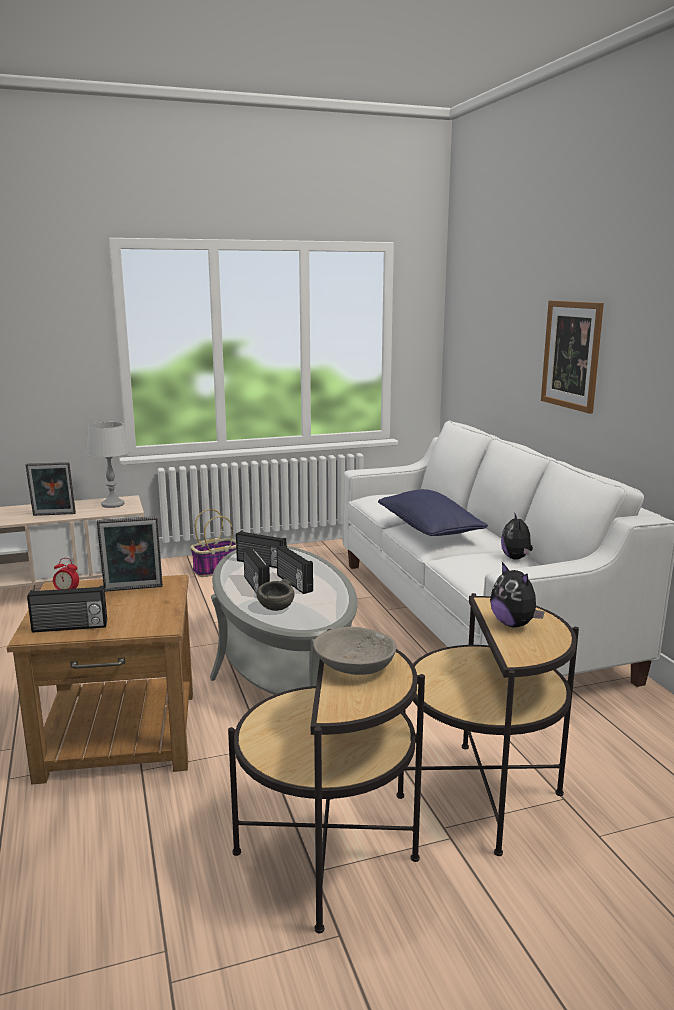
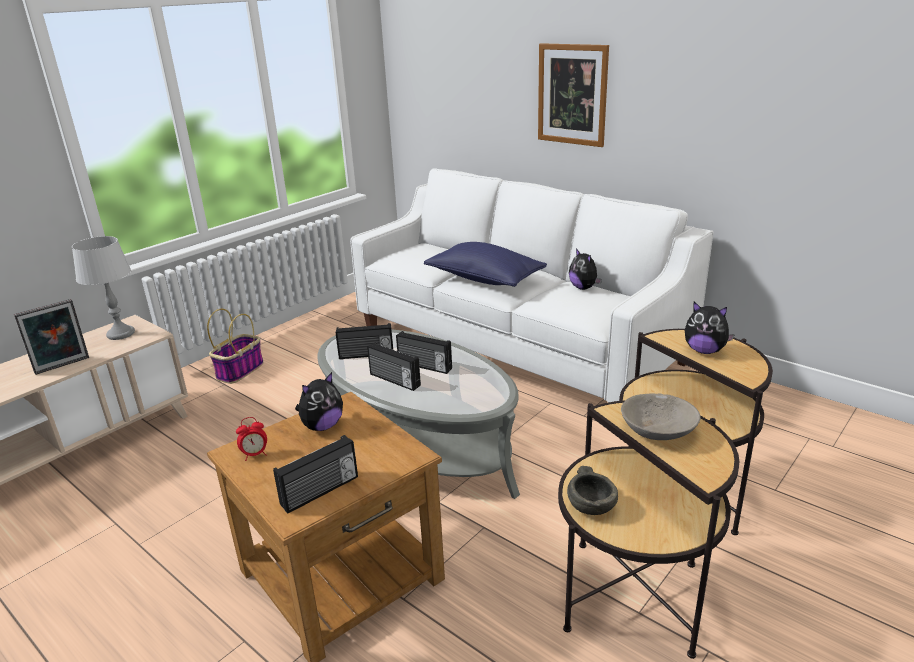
camera: 30 degrees left, 10 degrees up
(133, 589) = (322, 426): picture frame -> plush toy
(276, 607) = (442, 395): grey bowl -> grey bowl (592, 506)

